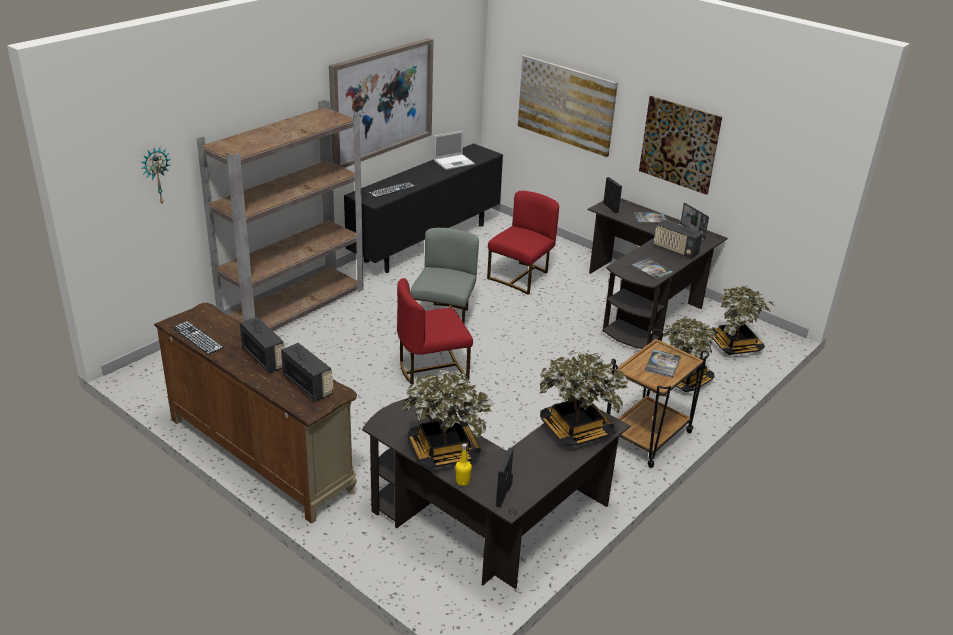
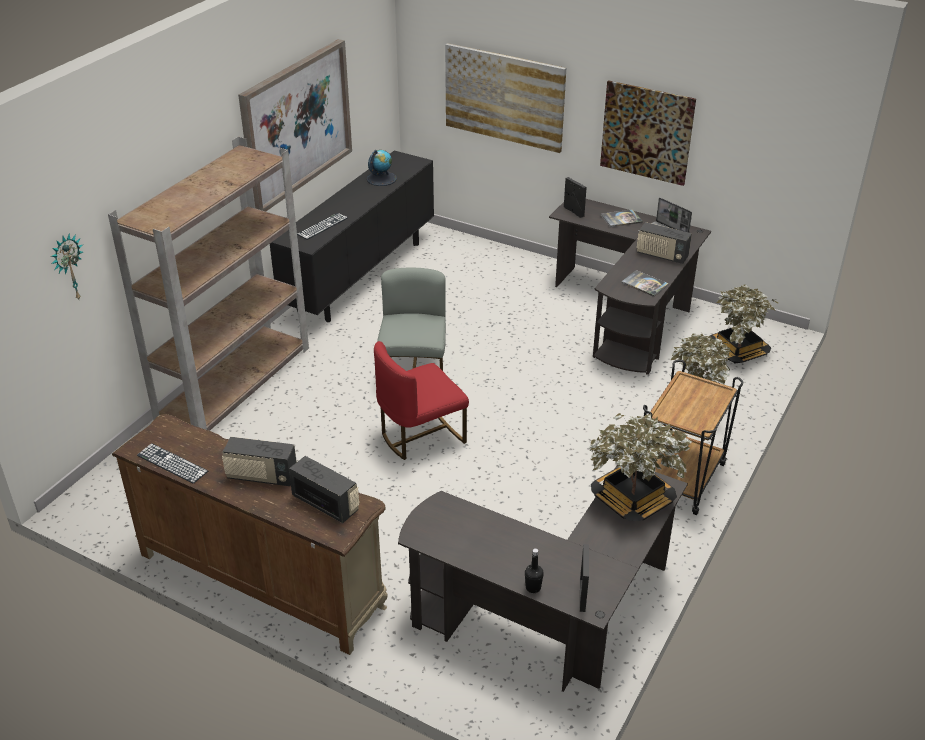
camera: 10 degrees left, 5 degrees up
(264, 358) = (262, 477): radio -> radio turned 150 degrees clockwise
(443, 451) = (499, 553): potted plant -> none
(454, 162) = (381, 178): laptop -> globe
(462, 481) = (533, 588): yellow bottle -> black bottle
(521, 277) = (482, 303): red chair -> none
(662, 364) = (695, 401): book -> none

